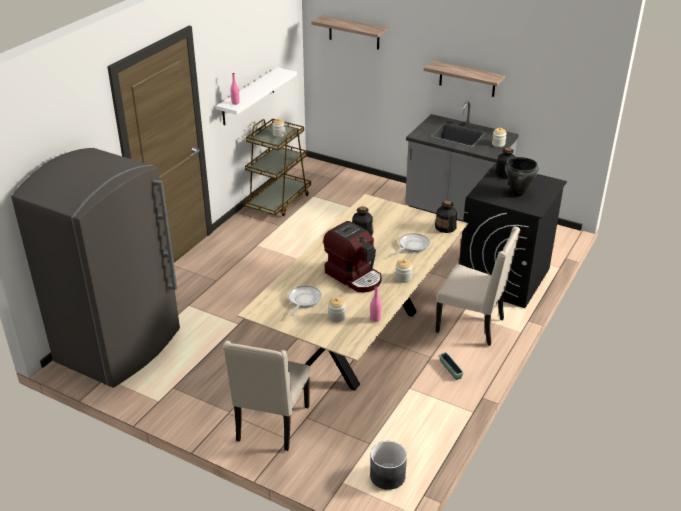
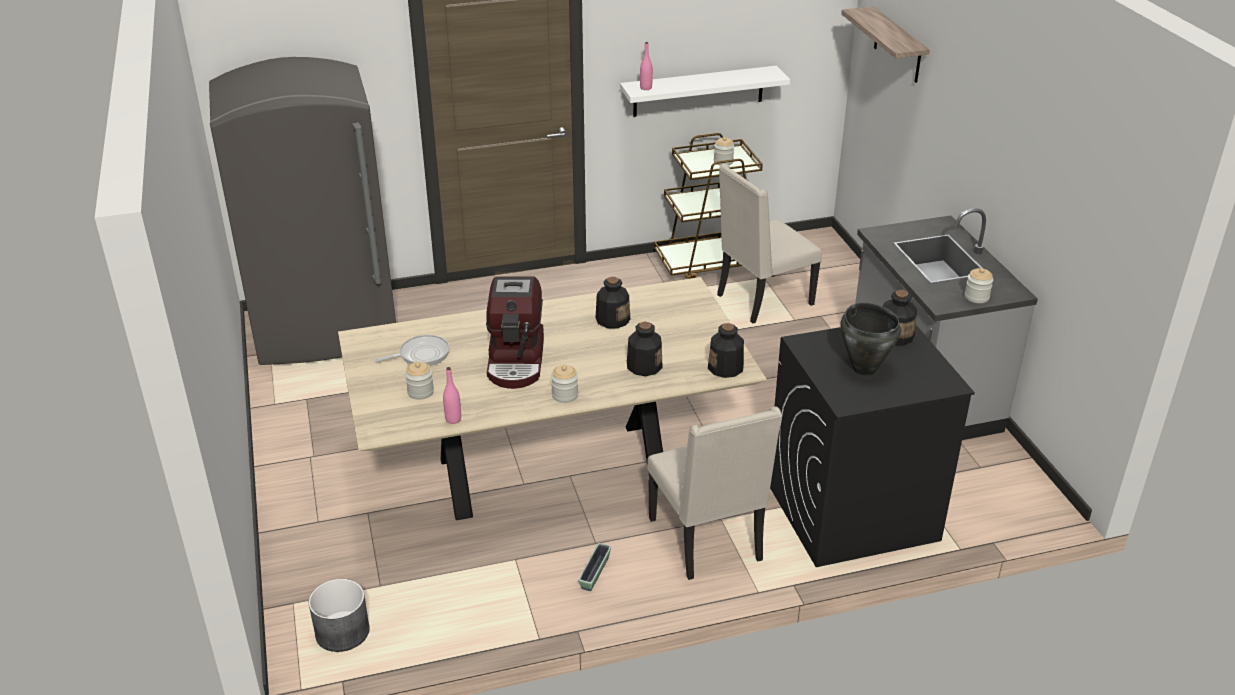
camera: 45 degrees right, 0 degrees up
(271, 424) = (327, 496): beige chair -> beige chair (762, 300)
(412, 246) = (644, 366): frying pan -> bottle
(467, 79) = (997, 172): shelf -> none

